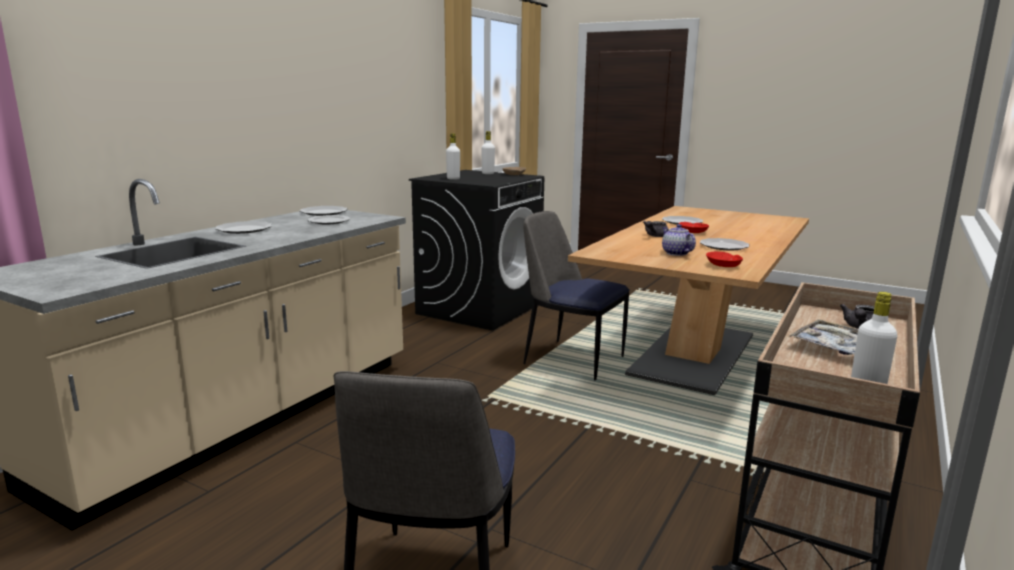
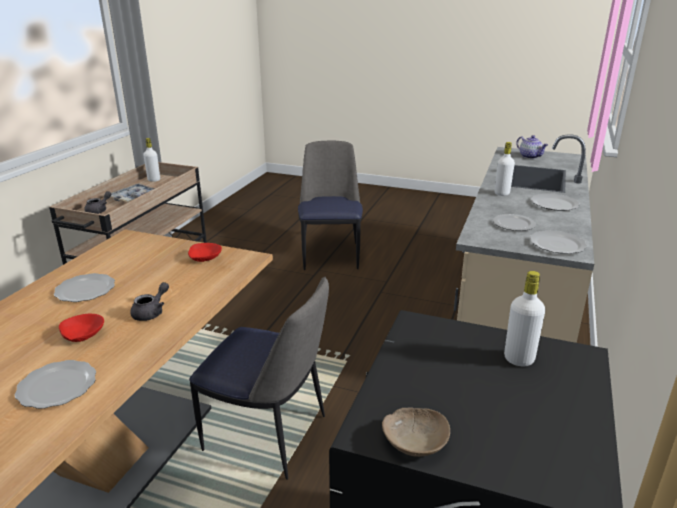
camera: 170 degrees right, 10 degrees up
(488, 173) = (494, 447): white bottle -> white bottle (501, 193)
(675, 253) = (159, 266): teapot -> teapot (530, 156)
(723, 265) = (129, 248): red bowl -> red bowl (205, 258)

